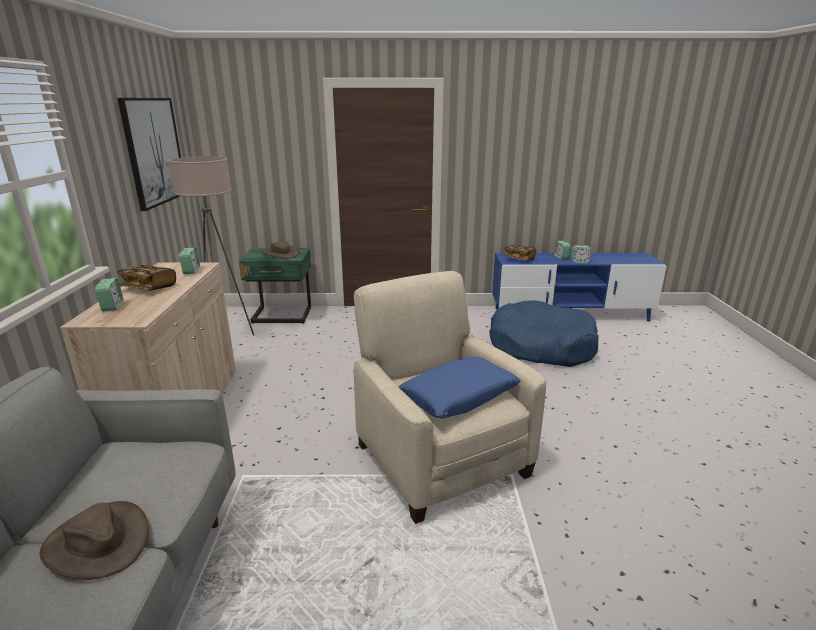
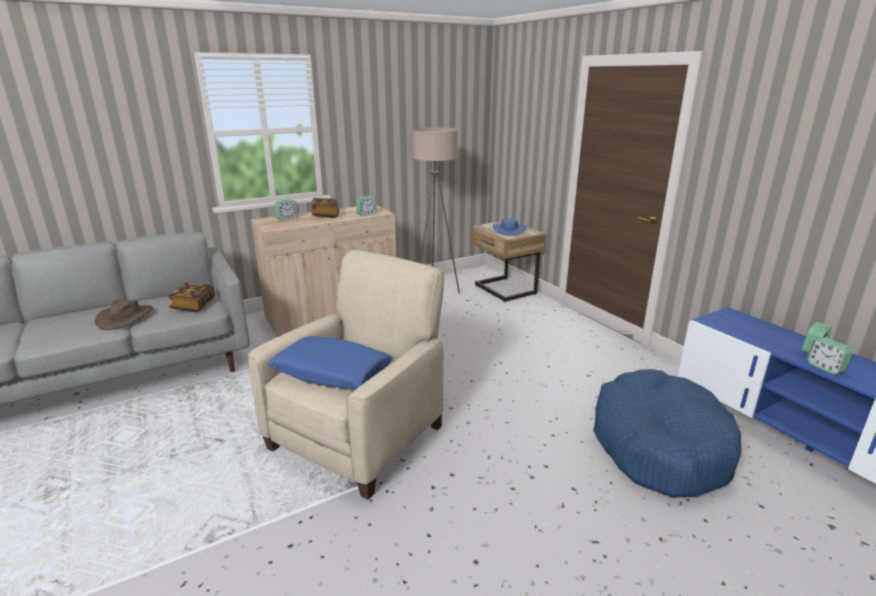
camera: 60 degrees right, 0 degrees up
(154, 151) = (426, 121): picture -> none
(280, 254) = (509, 230): brown hat -> blue hat
(282, 316) = (504, 290): green nightstand -> beige nightstand
(519, 259) = (734, 325): book -> book (193, 305)

